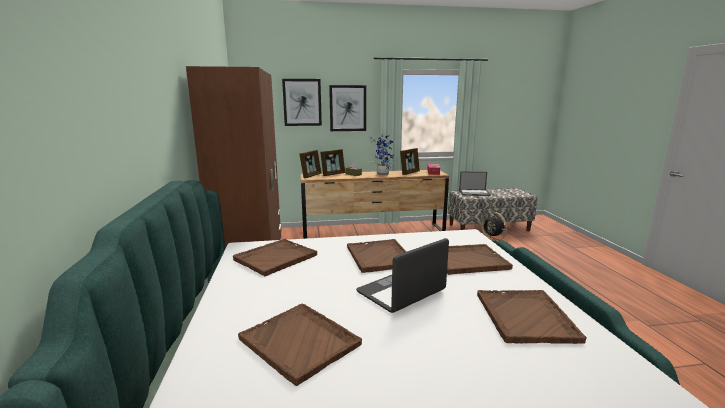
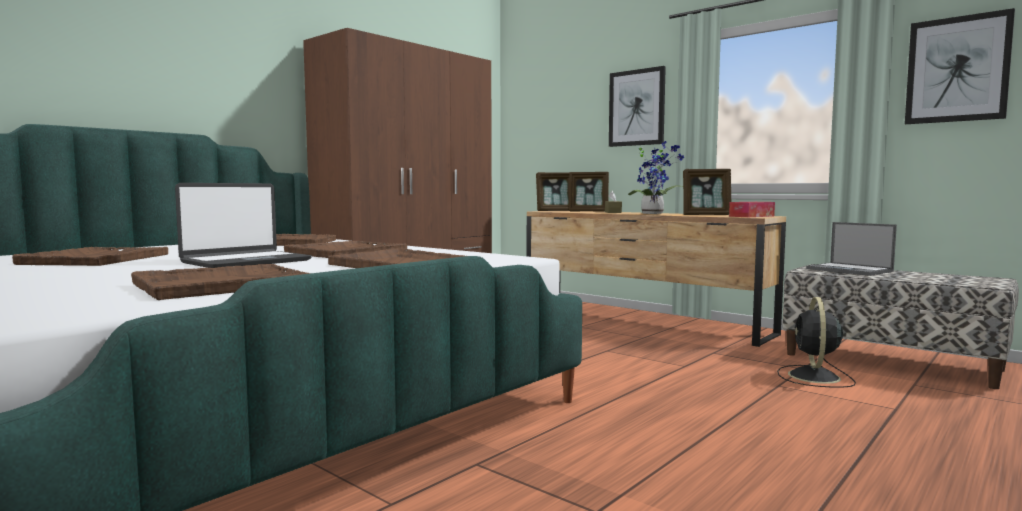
camera: 50 degrees right, 10 degrees down
(302, 102) = (575, 104): picture -> picture (957, 69)
(402, 292) = (246, 261): laptop -> laptop turned 120 degrees clockwise

